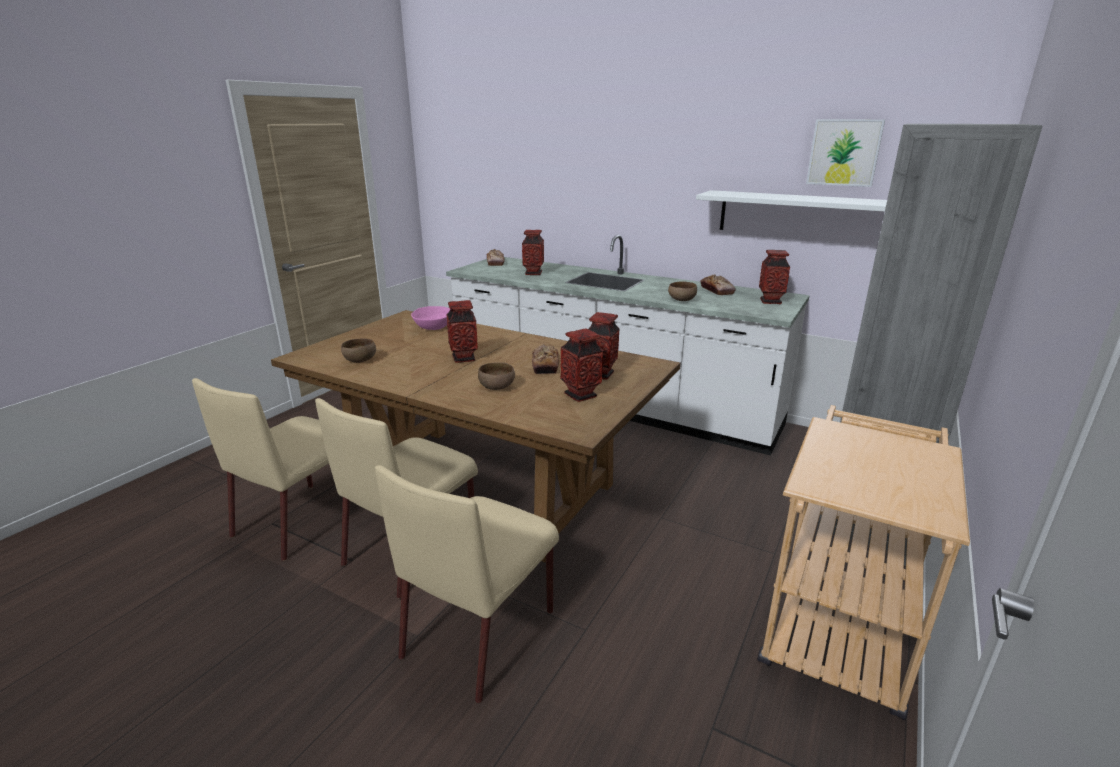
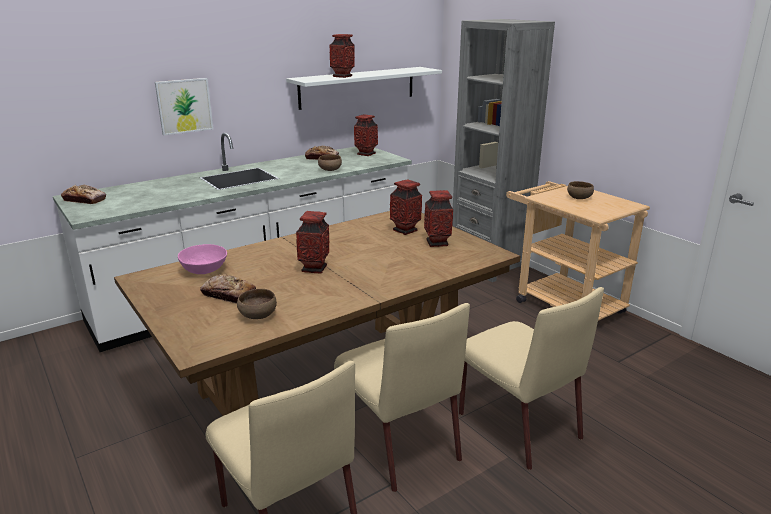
camera: 65 degrees left, 0 degrees up
(497, 387) = (395, 265): brown bowl -> brown bowl (579, 198)
(533, 273) = (163, 193): vase -> vase (342, 76)
(545, 365) = (367, 243): bread -> bread (228, 295)
(844, 152) = (369, 39): picture -> picture (184, 106)

